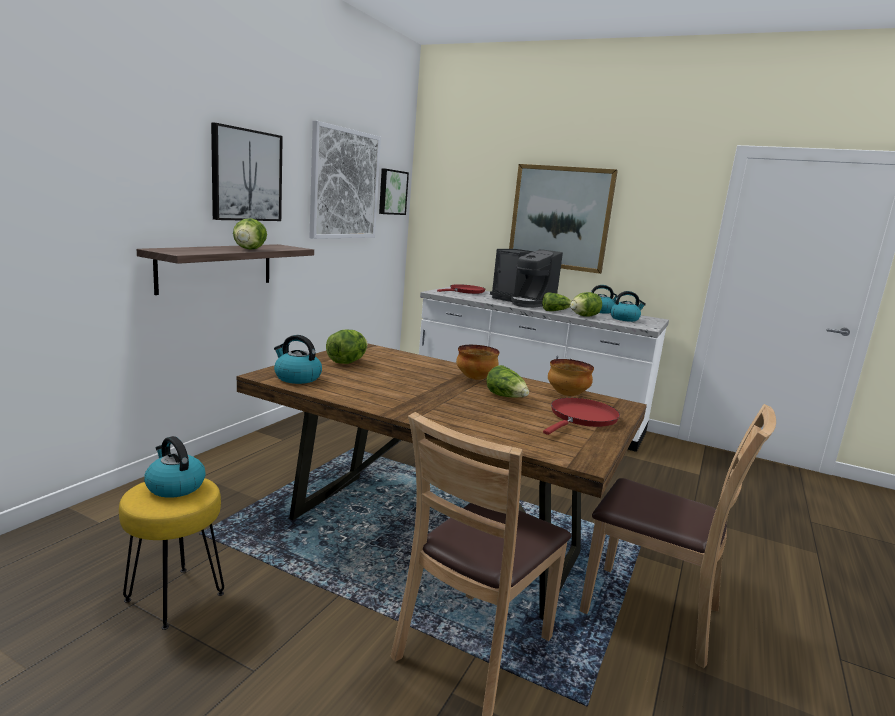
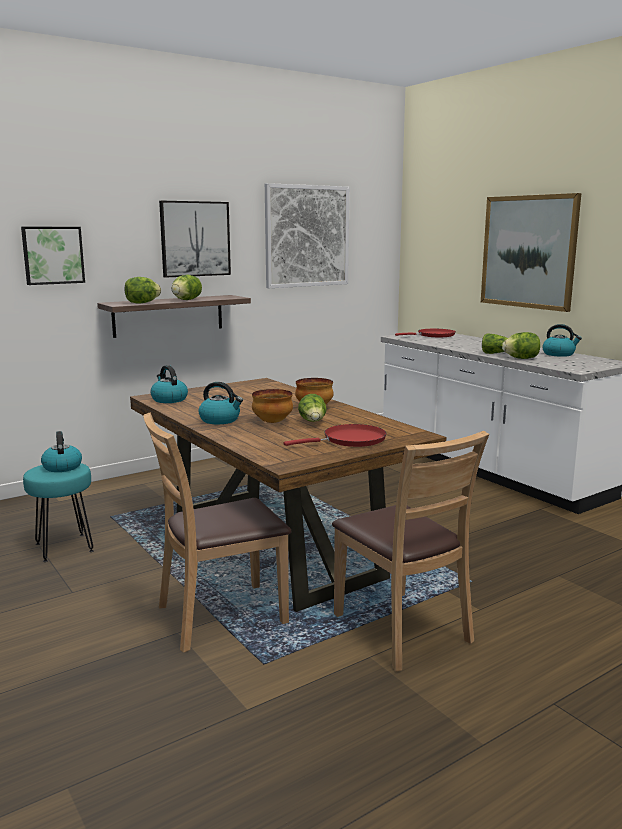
camera: 30 degrees right, 0 degrees up
(175, 596) = (65, 547): yellow stool -> turquoise stool
(347, 362) = (226, 391): lettuce -> lettuce (142, 303)
(391, 192) = (371, 238): picture -> picture (53, 255)
(523, 302) = (479, 345): coffee machine -> none
(566, 395) = (376, 424): bowl -> bowl (272, 422)
(625, 319) = (571, 362): kettle -> kettle (220, 420)

